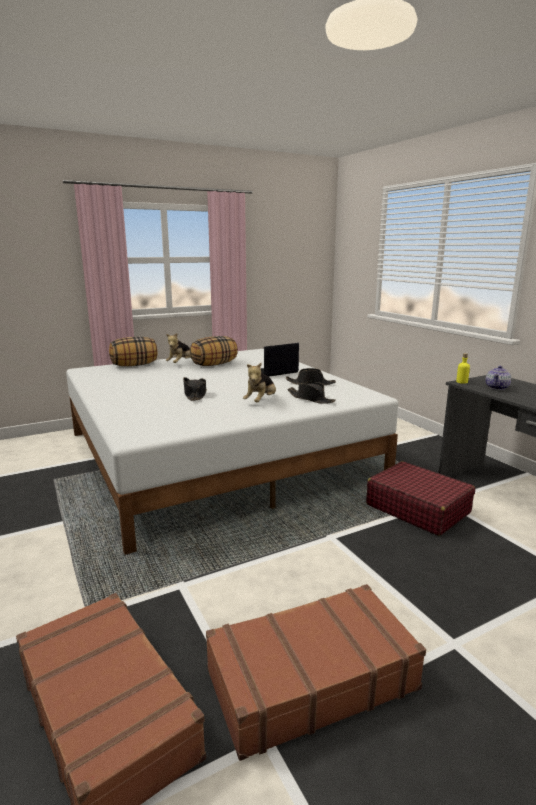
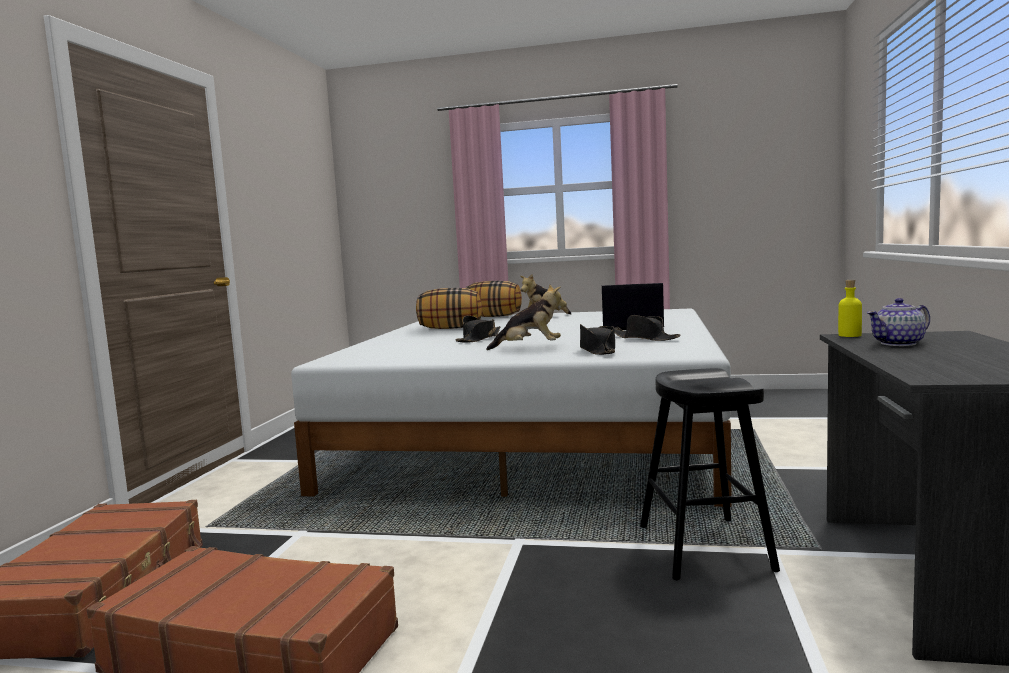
camera: 40 degrees right, 10 degrees down
(214, 364) = (579, 319): pillow -> pillow (450, 328)
(261, 401) = (529, 348): plush toy -> plush toy turned 150 degrees counterclockwise
(417, 508) = (704, 548): red suitcase -> black stool

